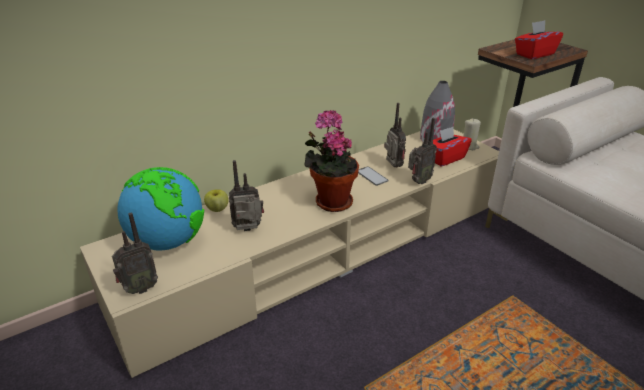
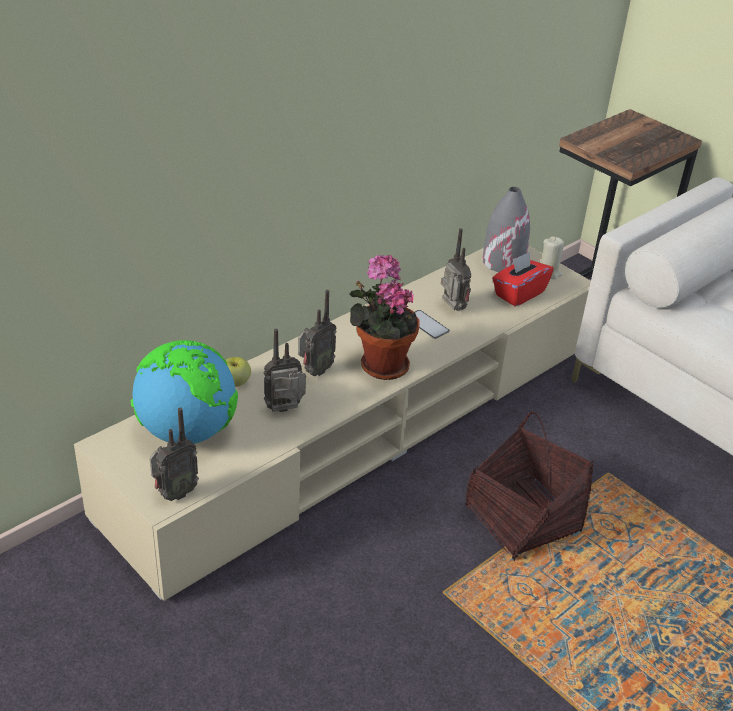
camera: 10 degrees left, 5 degrees up
(418, 181) = (488, 331): radio -> radio (314, 371)
(439, 328) = (522, 519): none -> basket
(534, 54) = (633, 149): red tissue box -> none

